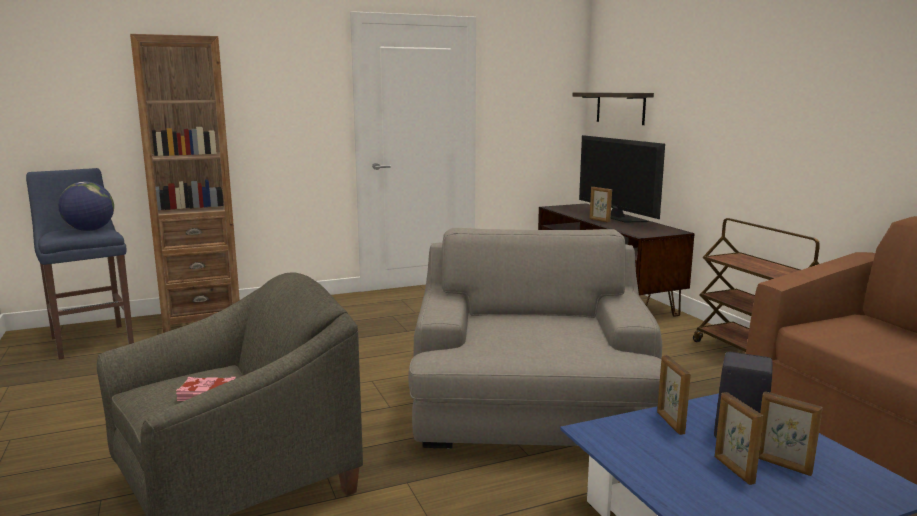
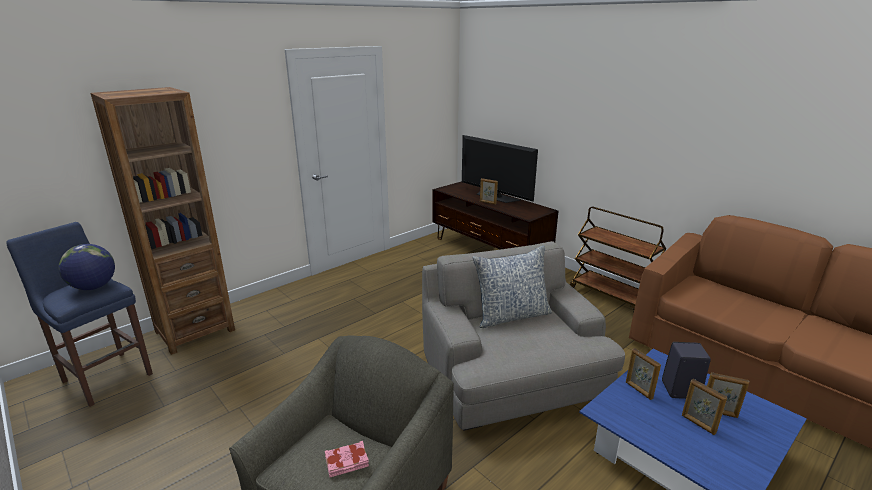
camera: 20 degrees left, 10 degrees up
(532, 317) = (511, 315): none -> pillow
(620, 108) = (490, 114): shelf -> none

